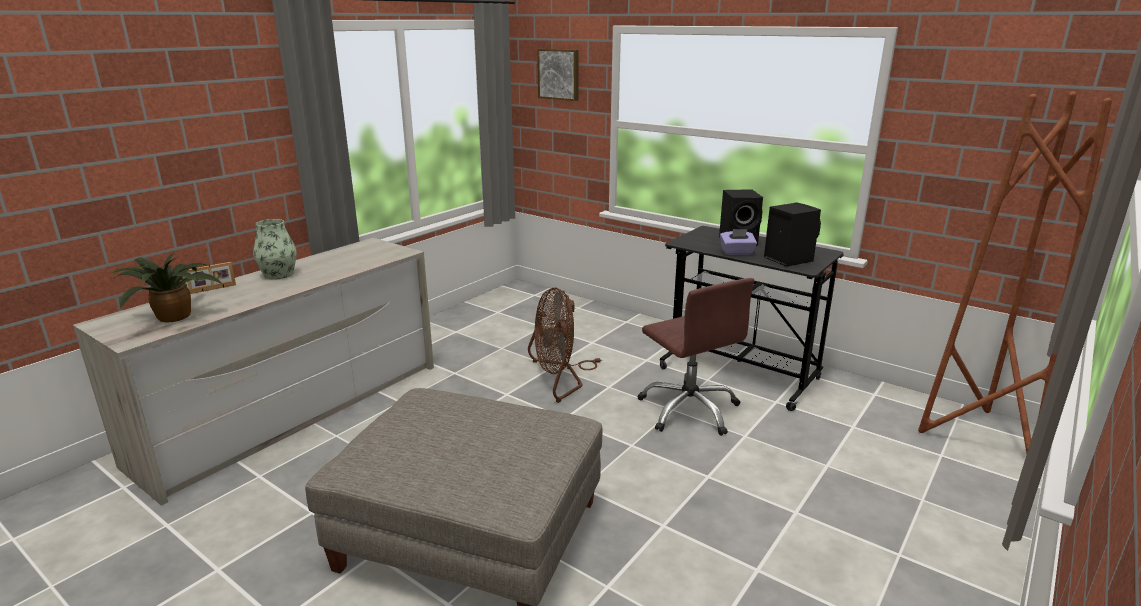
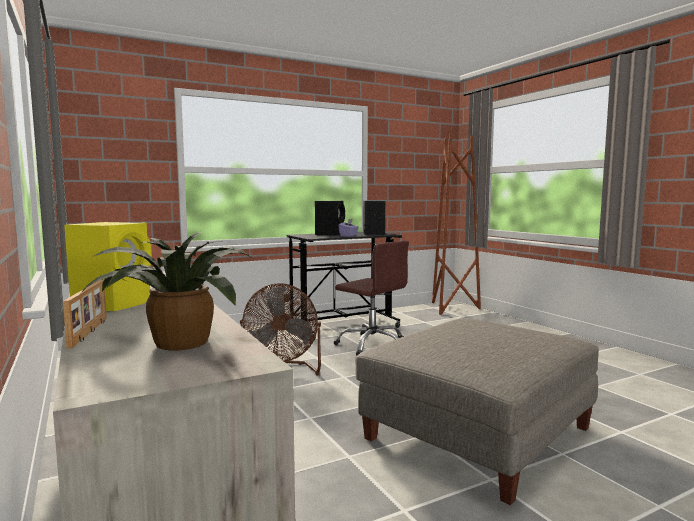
camera: 65 degrees left, 15 degrees down
(279, 274) = (114, 304): vase -> yellow speaker
(559, 74) = (113, 126): picture -> none
(689, 409) = (372, 345): brown office chair -> brown office chair turned 45 degrees clockwise

